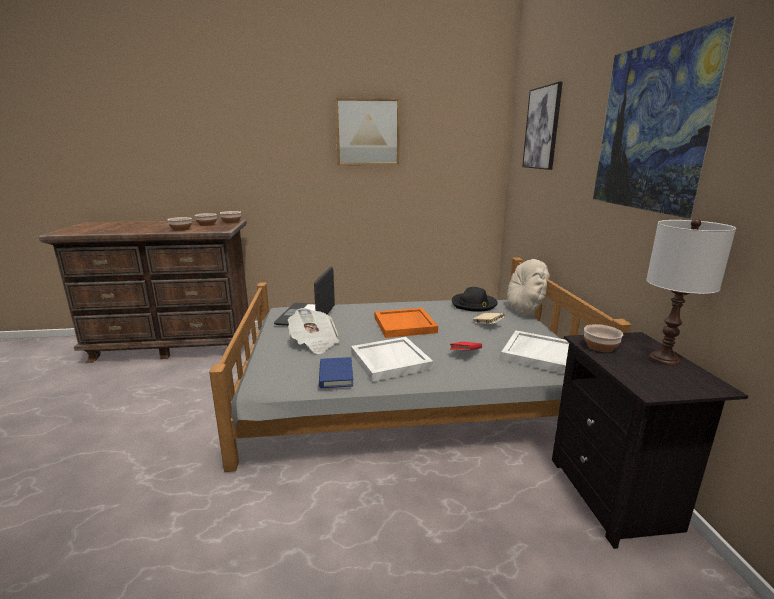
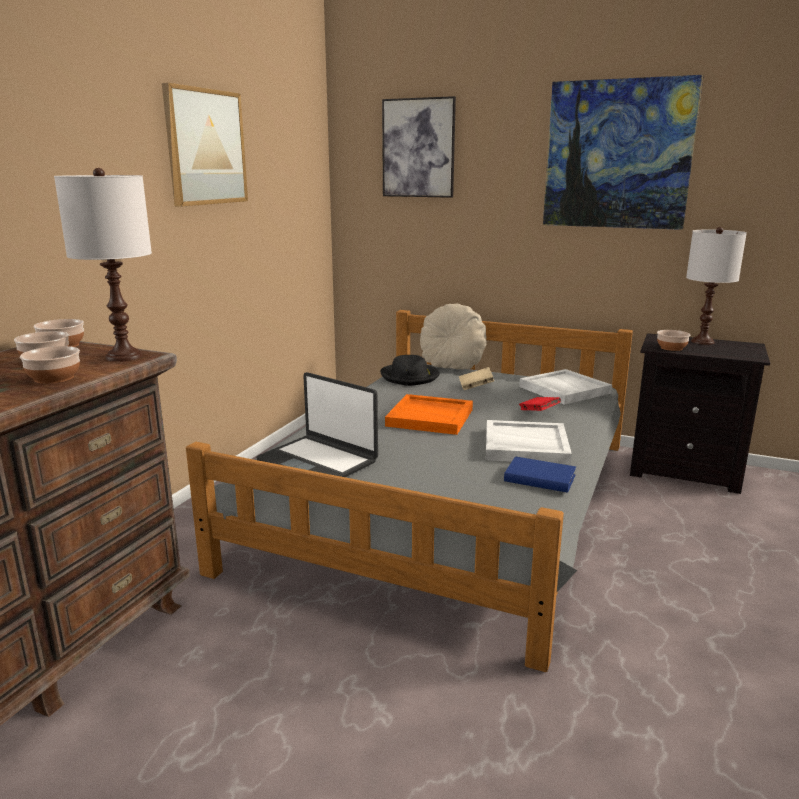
camera: 60 degrees left, 0 degrees up
(218, 229) = (124, 357): none -> white table lamp
(314, 343) = (429, 473): newspaper -> none

